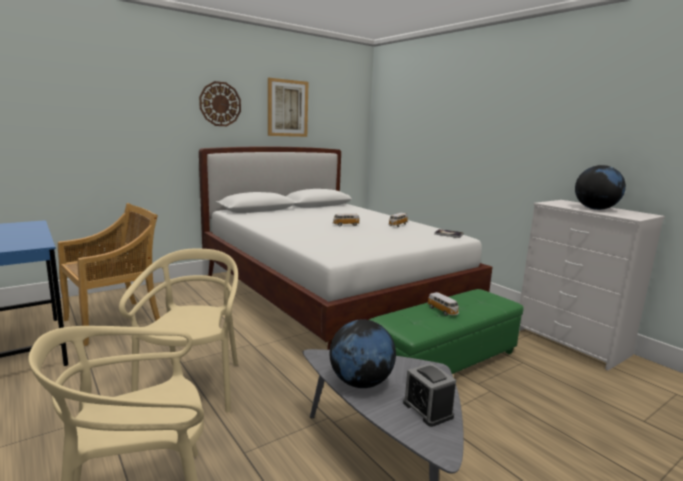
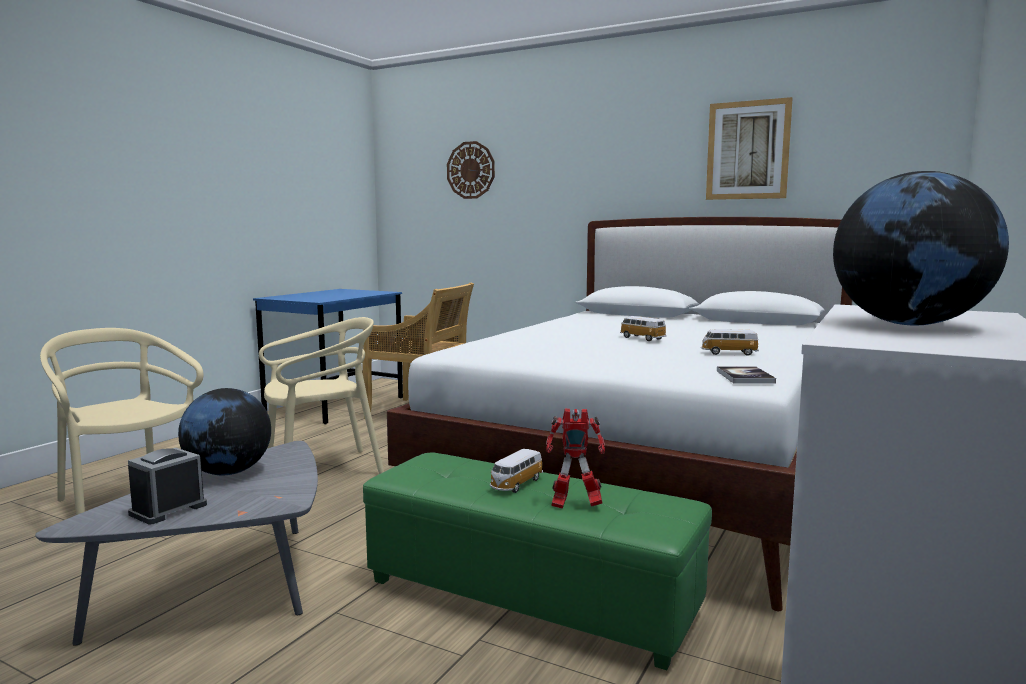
camera: 65 degrees right, 5 degrees down
(220, 104) = (630, 156): wall clock -> wall clock (471, 170)
(475, 307) = (574, 505): none -> toy robot

